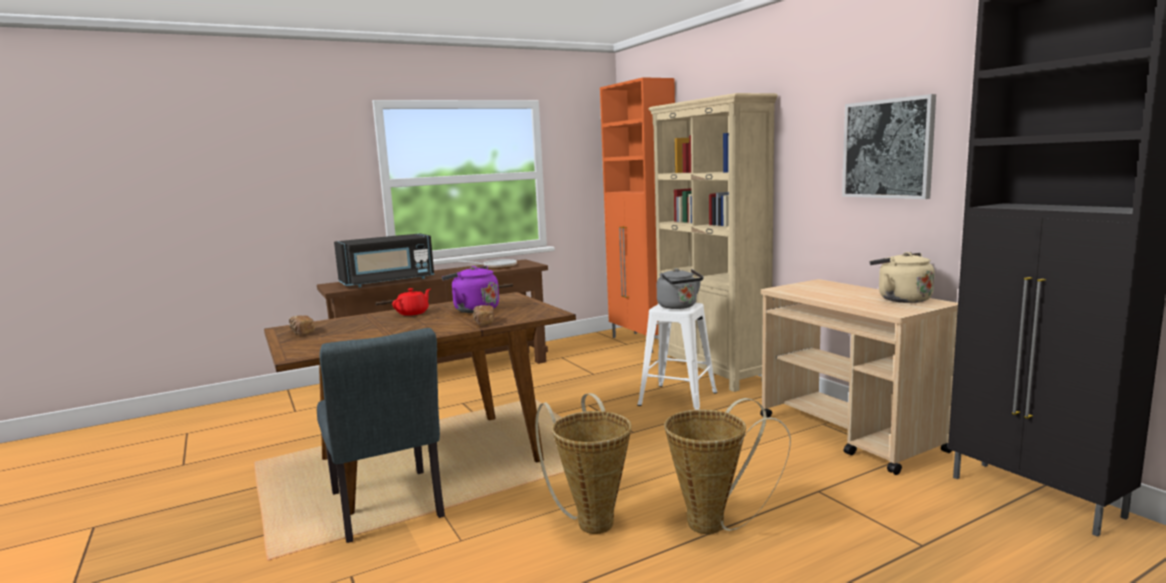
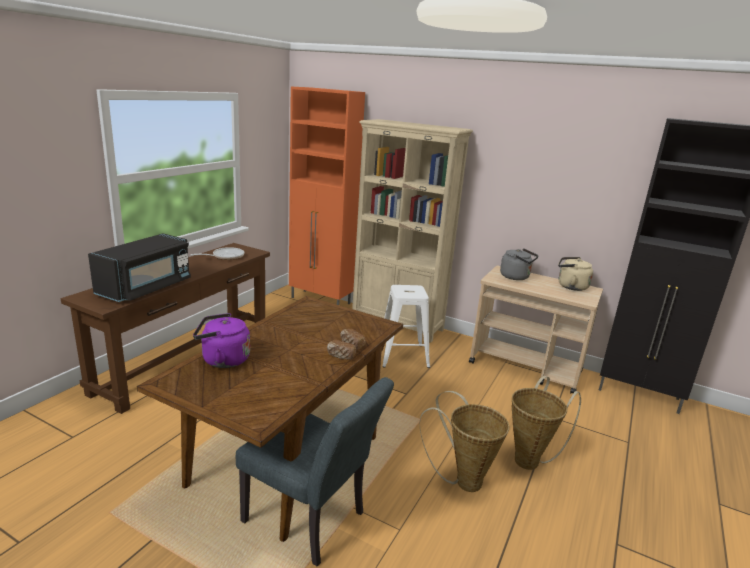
camera: 35 degrees left, 10 degrees up
(302, 333) = (198, 386): bread -> bread (341, 356)
(413, 313) = (263, 338): red teapot -> none
(473, 309) = (312, 327): purple kettle -> purple kettle (222, 360)
(679, 307) = (413, 291): grey kettle -> grey kettle (516, 277)
(888, 149) = (560, 186): picture -> none

